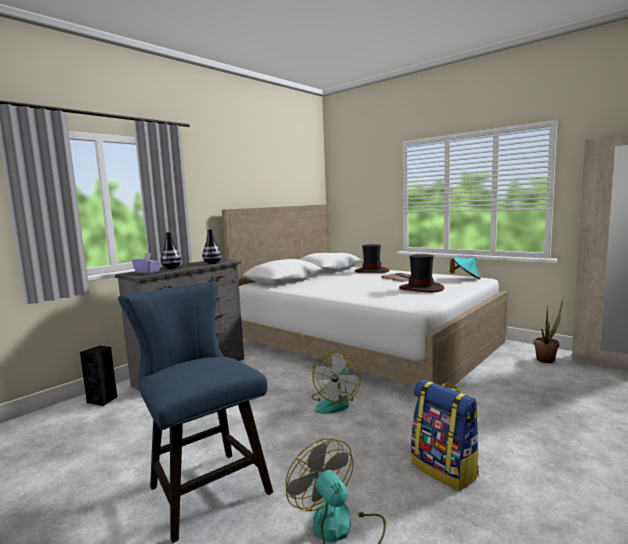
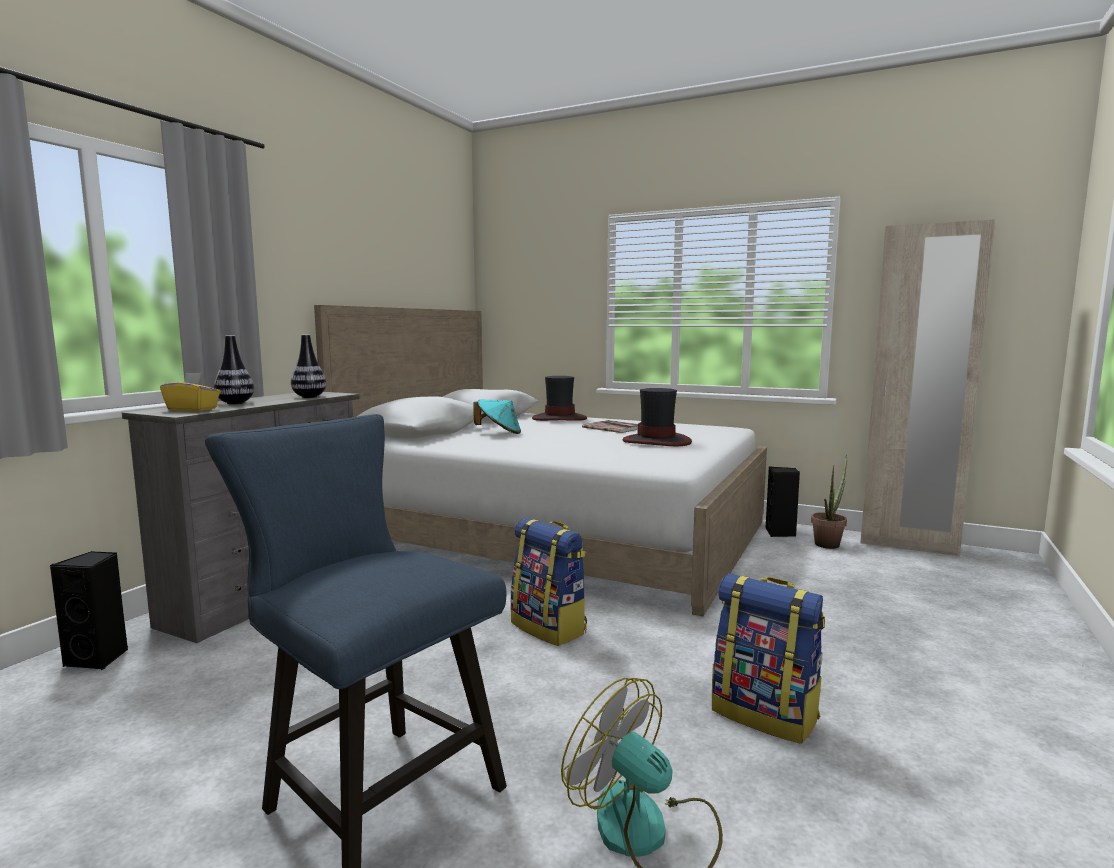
camera: 15 degrees left, 0 degrees up
(147, 272) = (192, 409): purple tissue box -> yellow tissue box
(335, 403) = (550, 628): fan -> backpack
(466, 278) = (710, 428): turquoise hat -> turquoise hat (499, 433)
(514, 350) = (780, 533): none -> black speaker

